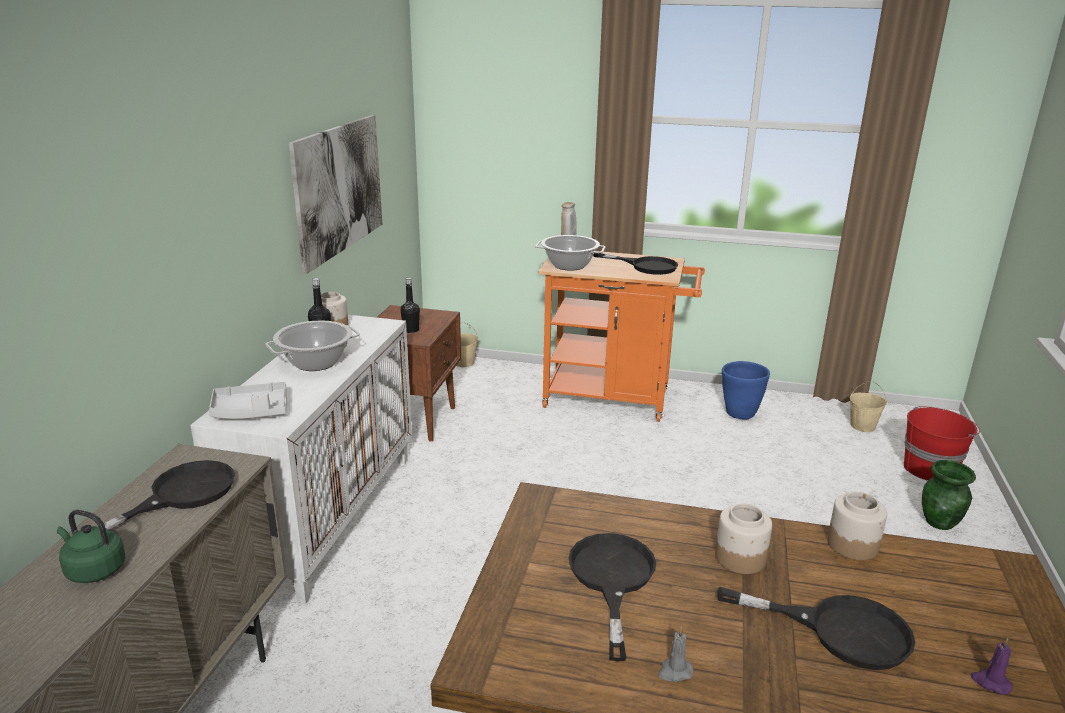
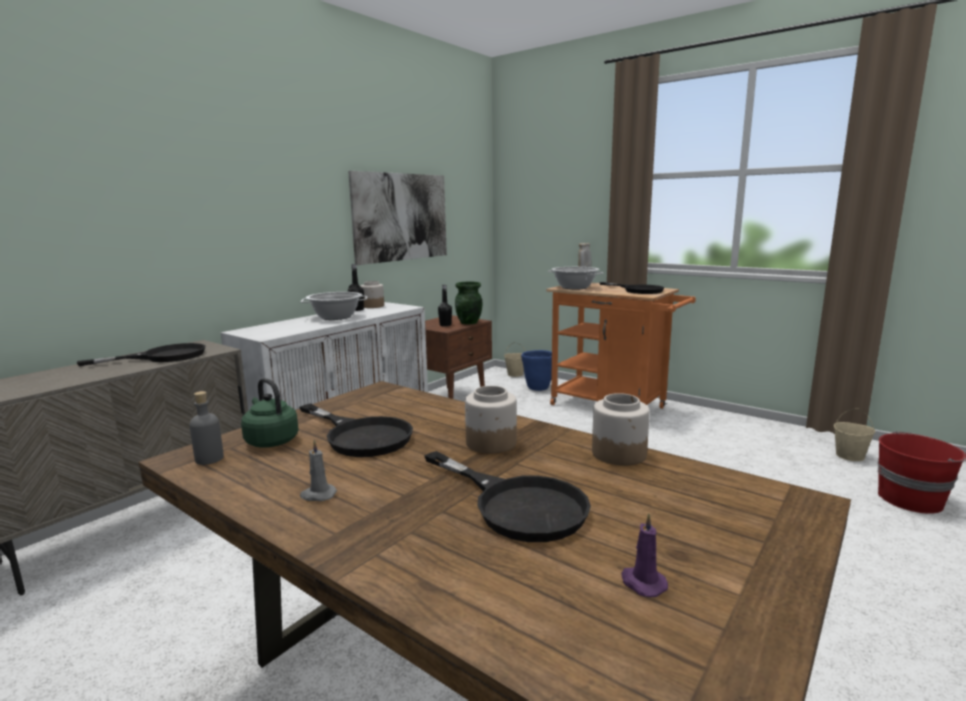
camera: 25 degrees right, 10 degrees down
(93, 570) = (64, 376): green kettle -> green kettle (270, 440)
(251, 411) = (261, 330): grey tray -> none
(504, 657) = (209, 459): none -> grey bottle
(611, 579) = (361, 436): black frying pan -> black frying pan turned 105 degrees clockwise
(739, 414) = (722, 430): blue planter -> blue planter (537, 388)
(940, 523) = (893, 544): green vase -> green vase (469, 322)

